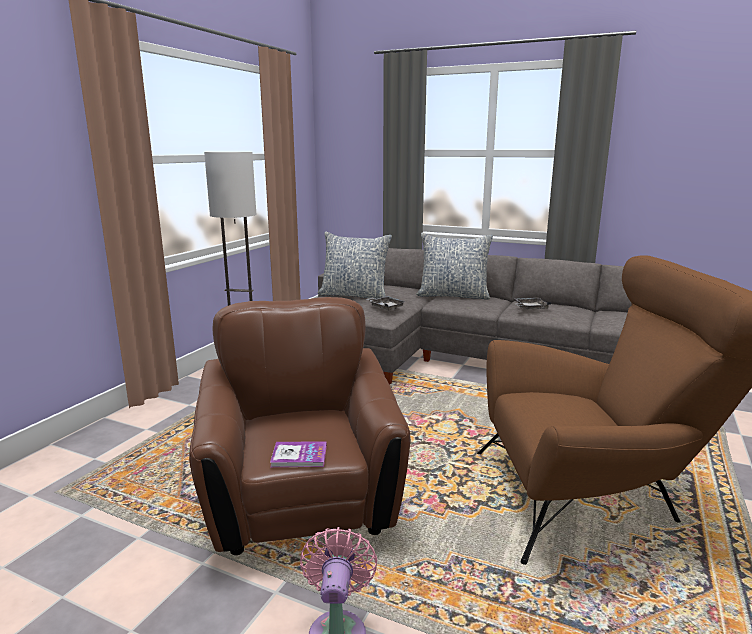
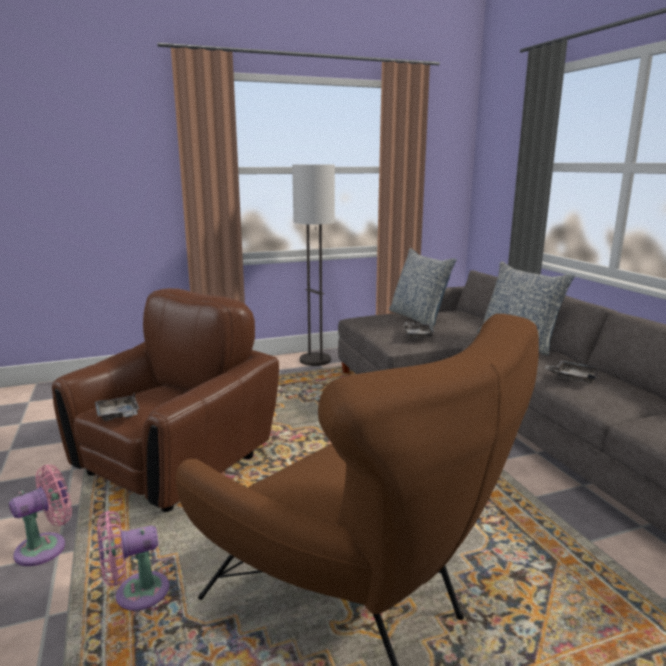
camera: 45 degrees right, 0 degrees up
(299, 456) = (118, 415): book -> grey tray
(481, 595) = (136, 594): none -> pink fan

